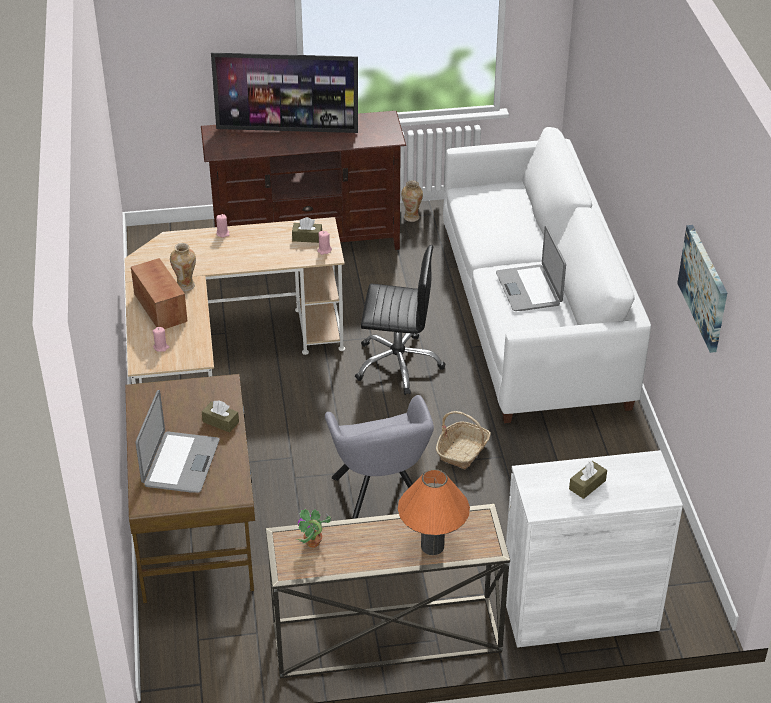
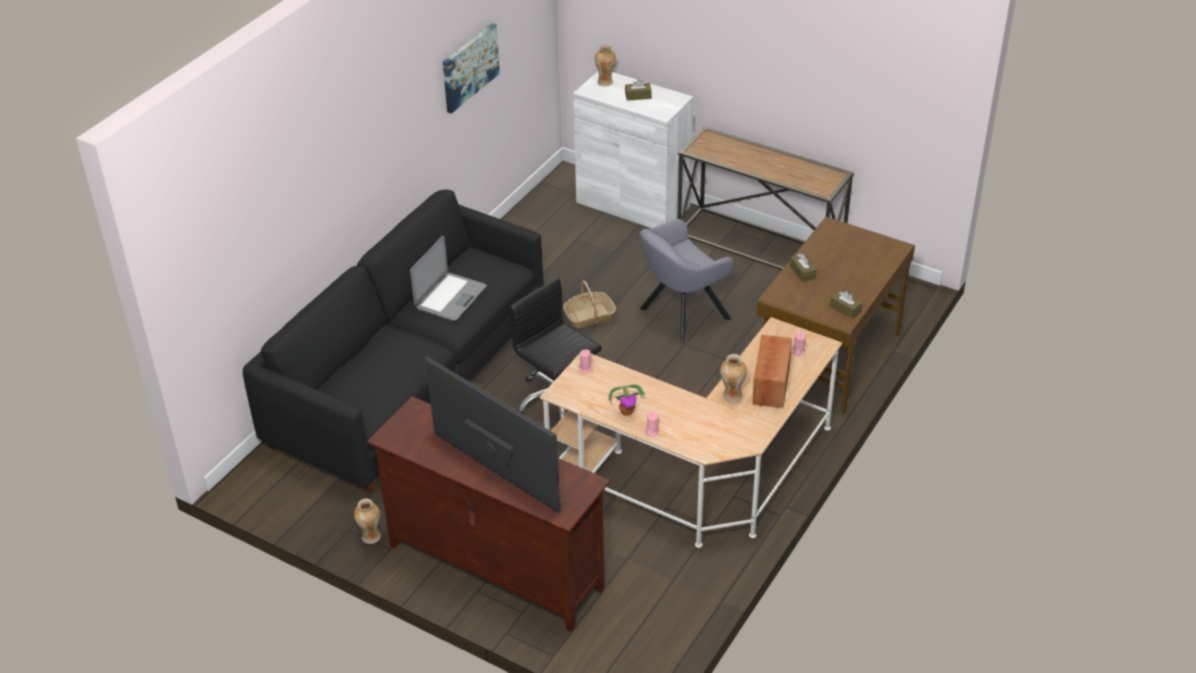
camera: 140 degrees left, 0 degrees up
(180, 463) = (854, 260): laptop -> none
(307, 237) = (585, 388): brown tissue box -> brown tissue box (845, 309)
(313, 543) = (808, 181): potted plant -> potted plant (627, 411)
(381, 499) = (680, 315): grey armchair -> grey armchair turned 150 degrees counterclockwise
(432, 546) = (739, 150): orange table lamp -> none
(534, 318) = (409, 380): white sofa -> black sofa
(647, 485) = (605, 82): none -> vase

